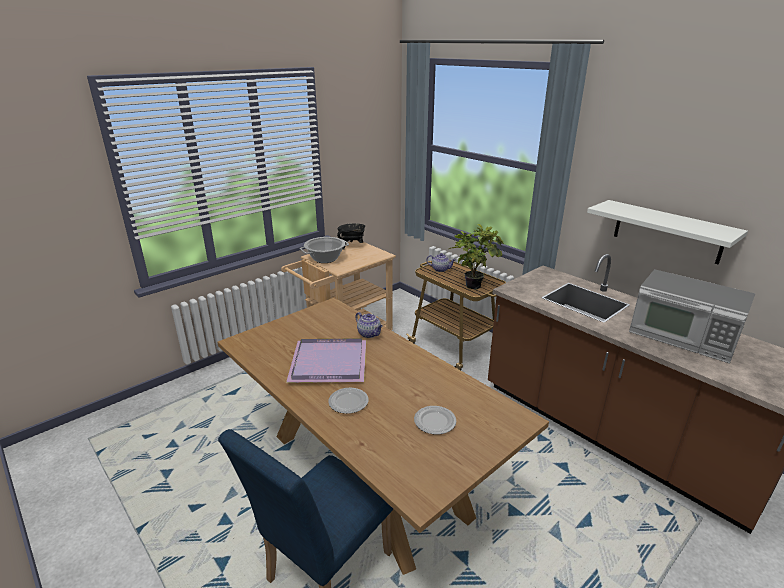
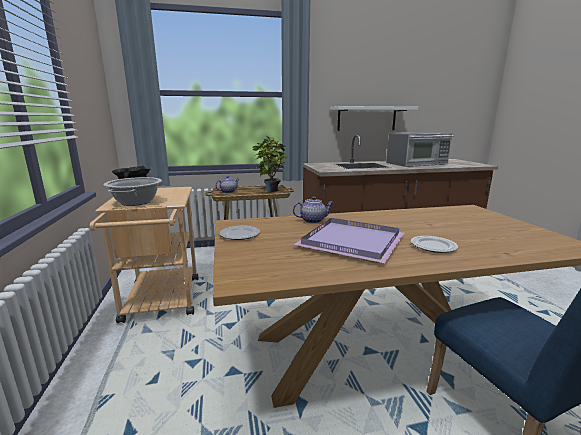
camera: 60 degrees left, 10 degrees down
(435, 421) = (471, 226): plate -> plate (240, 234)

